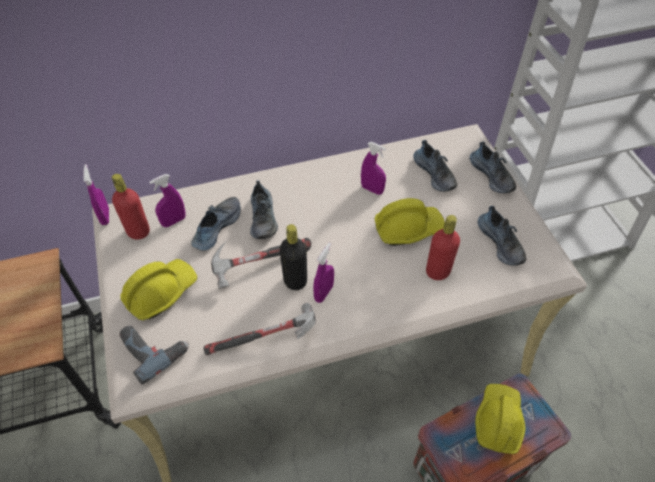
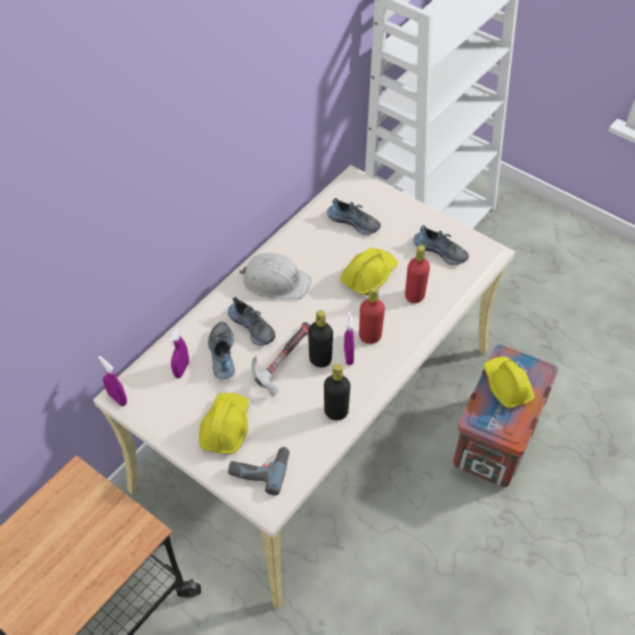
camera: 35 degrees left, 0 degrees up
(138, 231) = (159, 394): red bottle -> red bottle (370, 336)
(266, 339) = (336, 412): hammer -> black bottle
(318, 189) = (275, 281): none -> white hard hat
(372, 189) = (317, 259): purple spray bottle -> none
(492, 175) = (396, 202): shoe -> none

